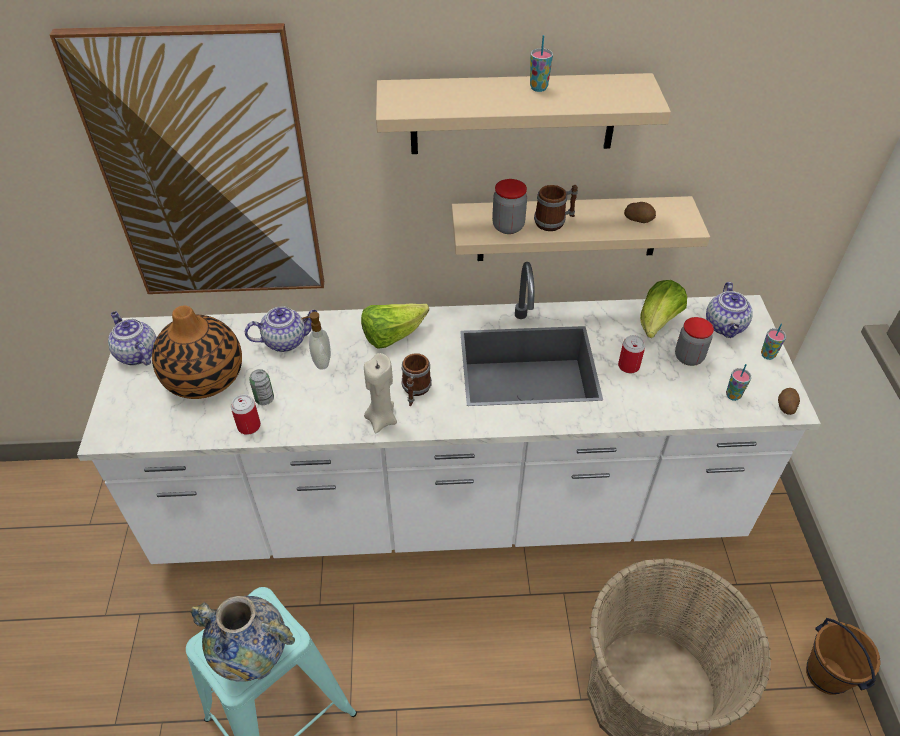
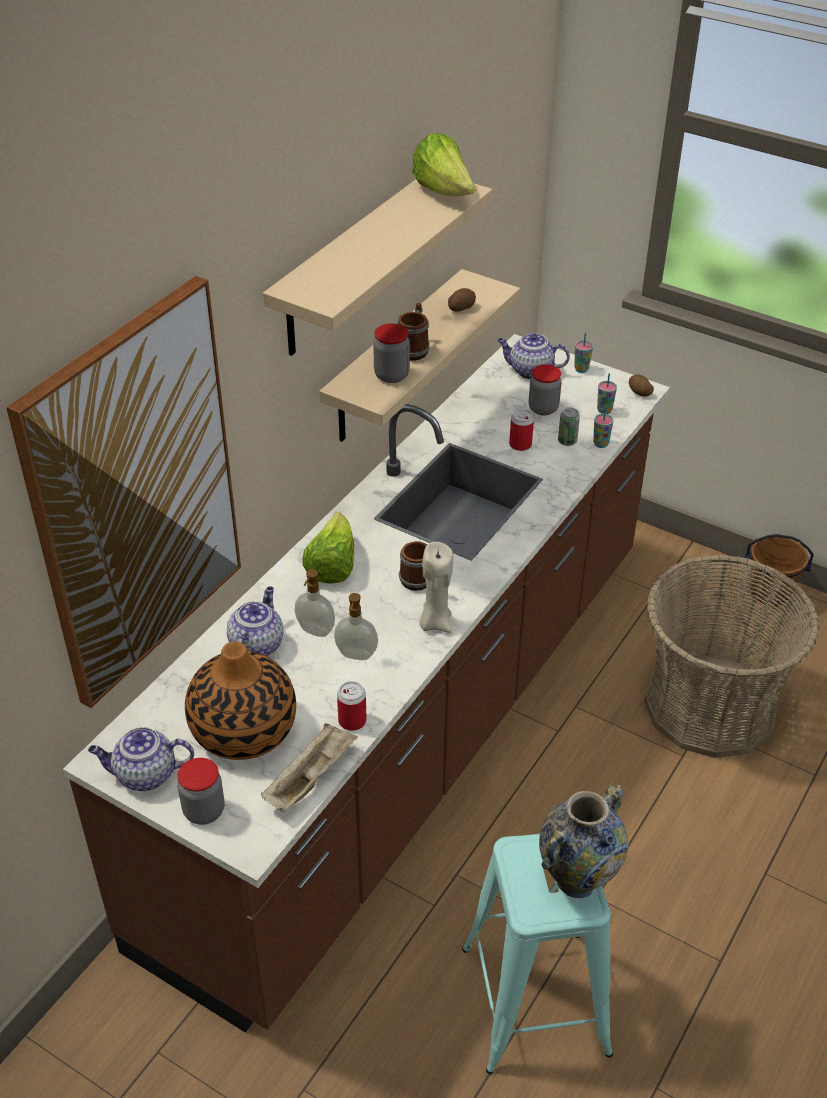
camera: 55 degrees left, 5 degrees down
(122, 397) = (204, 811): none -> jar
(181, 433) = (310, 778): none -> beige tray
(264, 399) = (325, 694): can -> can (567, 441)
(314, 395) = (356, 655): none -> soap dispenser
(450, 507) = (412, 736): white counter -> brown counter
(538, 88) = (386, 225): cup -> cup (600, 444)
(657, 324) = (489, 403): lettuce -> lettuce (444, 192)
(725, 327) = (530, 371): teapot -> teapot turned 150 degrees clockwise

